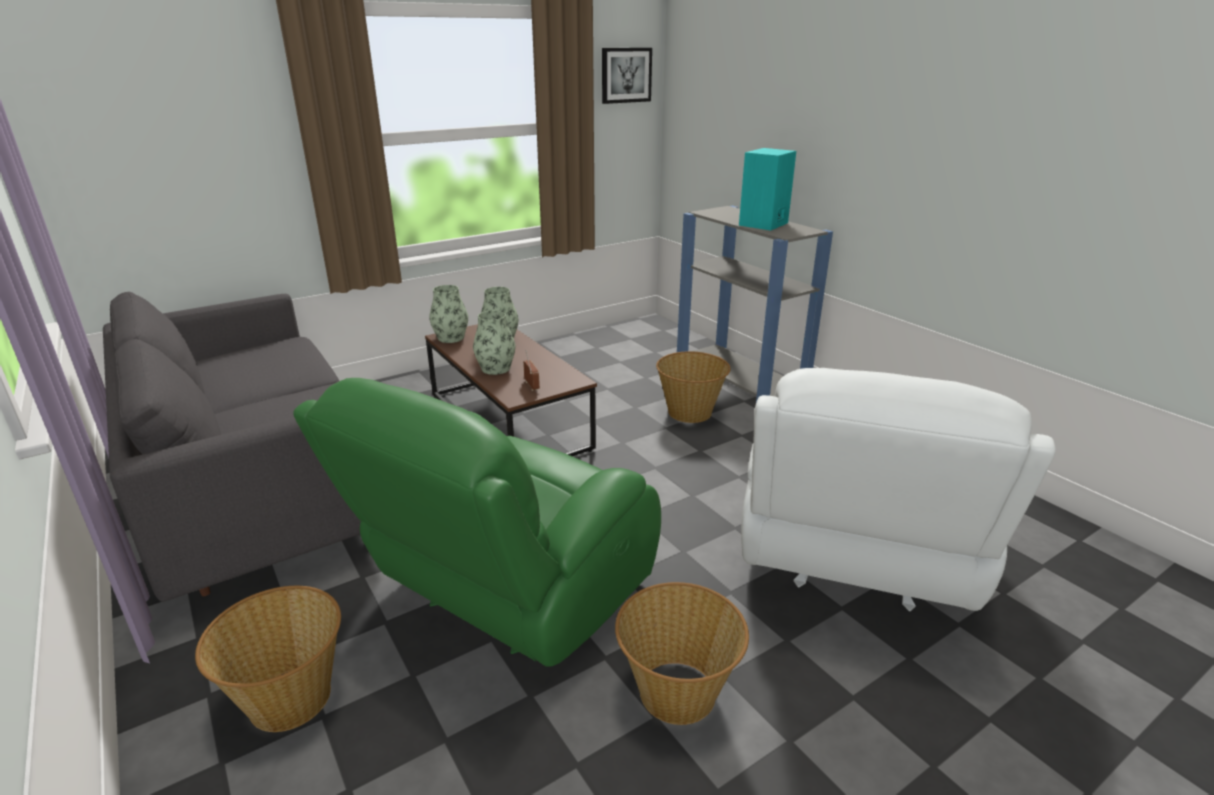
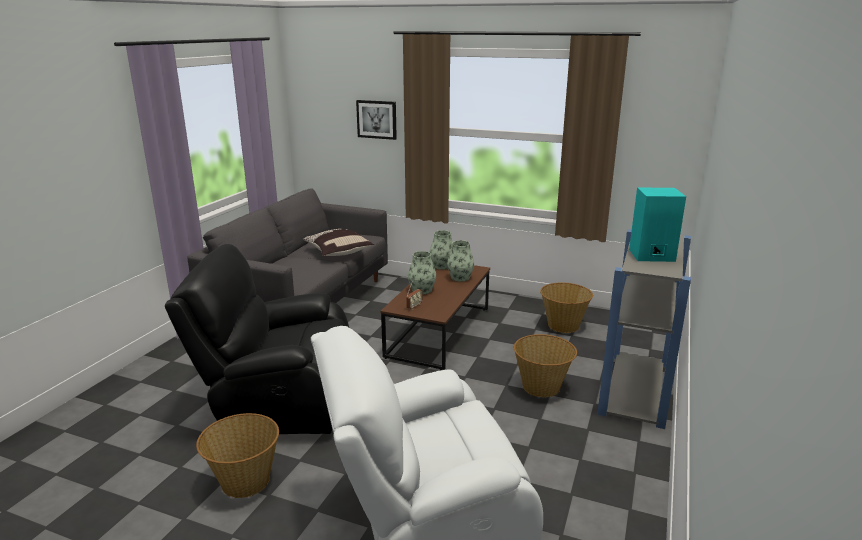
camera: 55 degrees right, 5 degrees down
(289, 697) = (179, 378): basket -> basket (563, 325)
(294, 374) = (338, 252): none -> pillow
(505, 597) = (279, 399): green armchair -> black armchair
(625, 75) = (666, 106): picture -> picture (377, 119)

